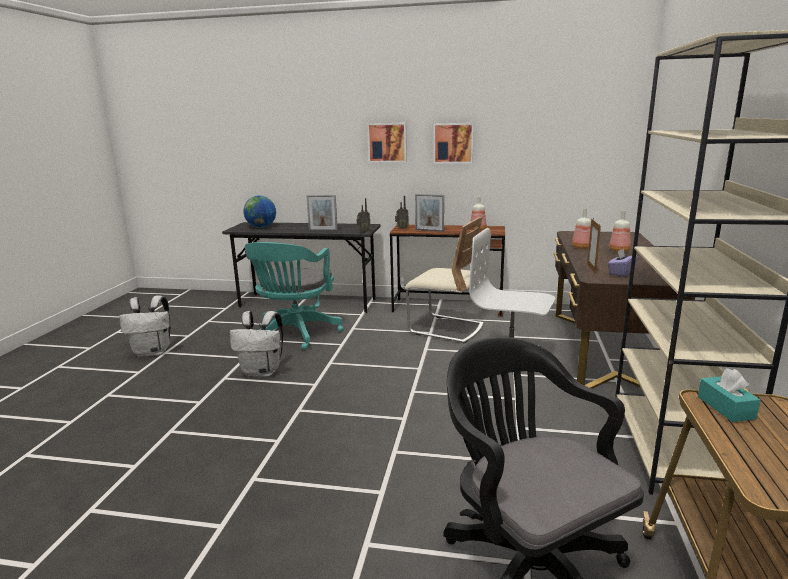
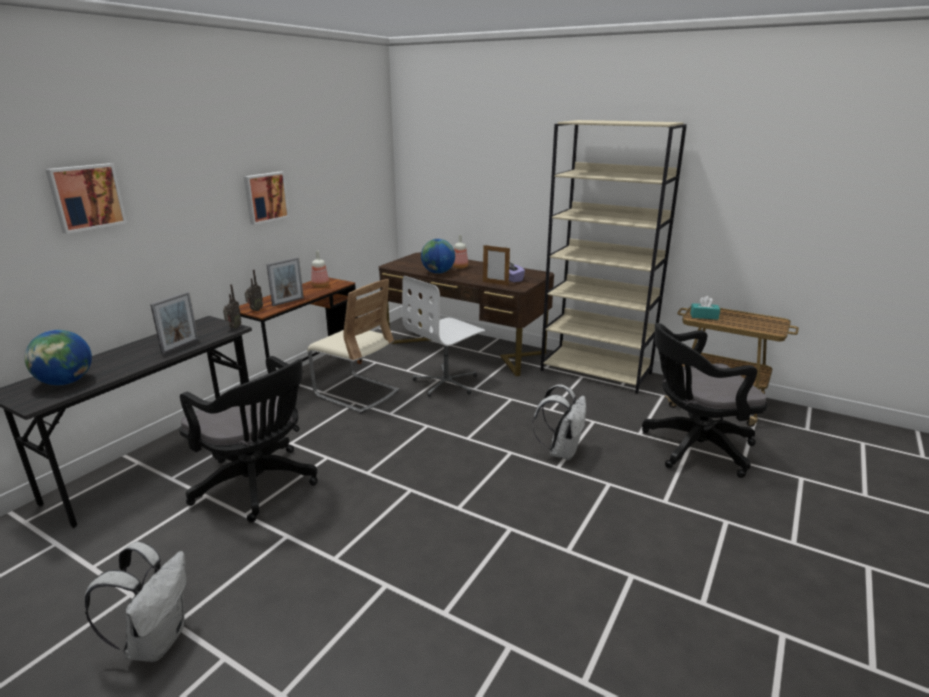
camera: 70 degrees left, 5 degrees up
(262, 372) = (346, 524): white backpack -> white backpack (561, 451)
(295, 334) = (259, 486): turquoise office chair -> black office chair
(387, 142) = (196, 207): picture -> picture (86, 197)
(446, 329) = (356, 393): beige chair -> beige chair turned 75 degrees clockwise
(581, 247) = (438, 273): bottle -> globe

